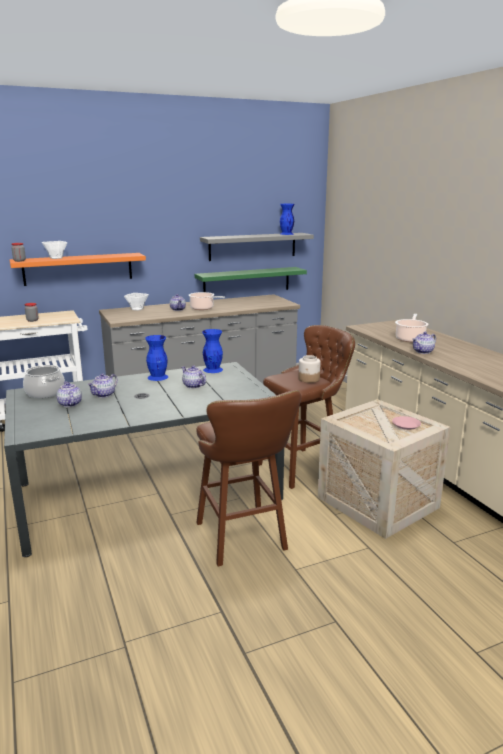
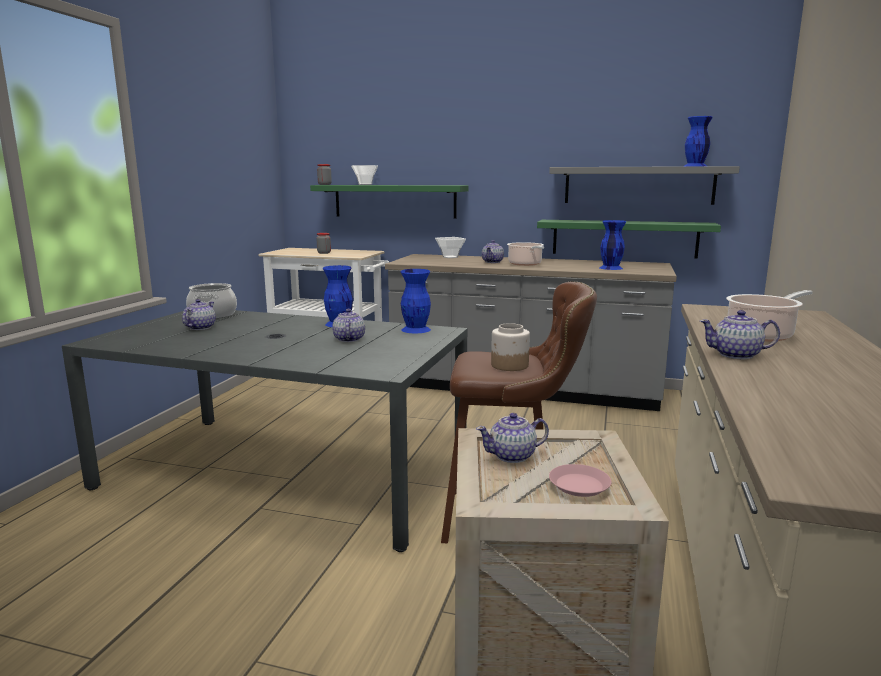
camera: 40 degrees right, 5 degrees down
(78, 269) = (394, 201): orange shelf -> green shelf
(104, 394) = (248, 327): teapot -> teapot (513, 456)
(244, 542) = (267, 584): brown stool -> none
(256, 304) = (610, 268): none -> blue vase

